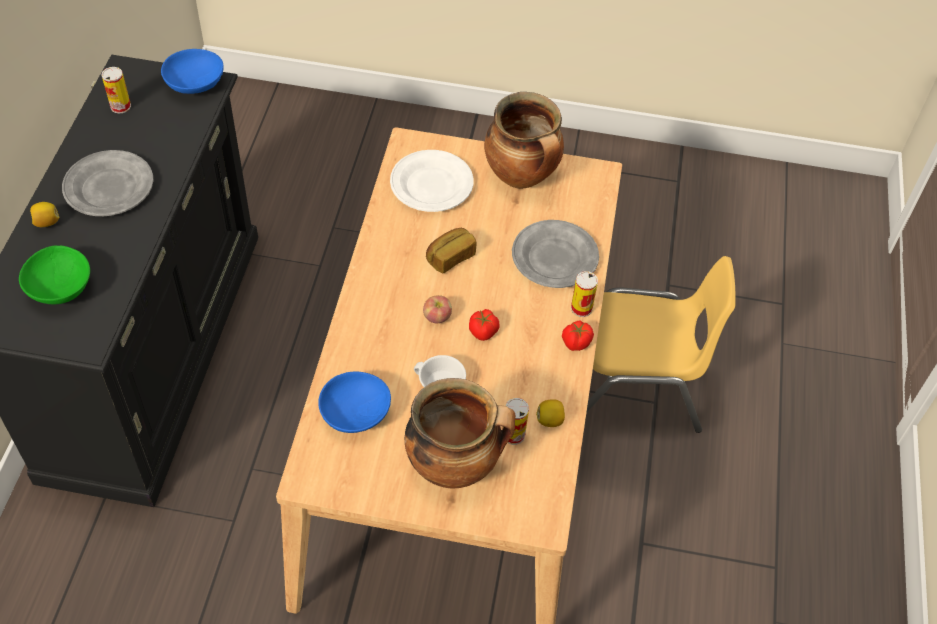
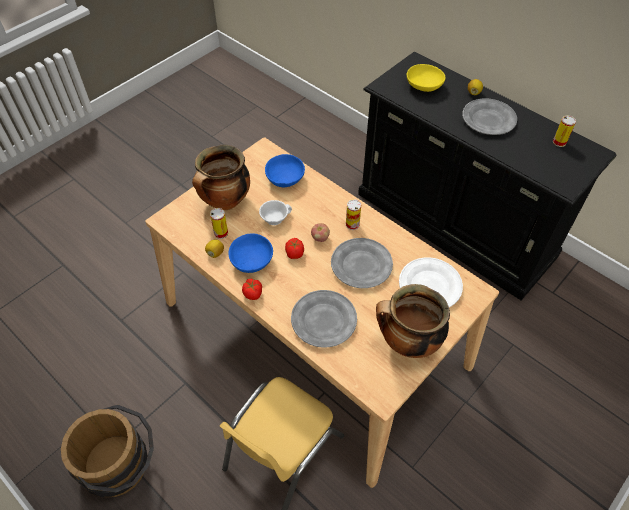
camera: 125 degrees right, 0 degrees up
(59, 288) = (423, 86): green bowl -> yellow bowl
(194, 84) = (568, 179): blue bowl -> blue bowl (252, 261)
(450, 257) = (361, 265): bread -> grey plate
(581, 308) = (274, 311): can -> can (352, 224)
(786, 540) = (122, 466): none -> brown bucket

